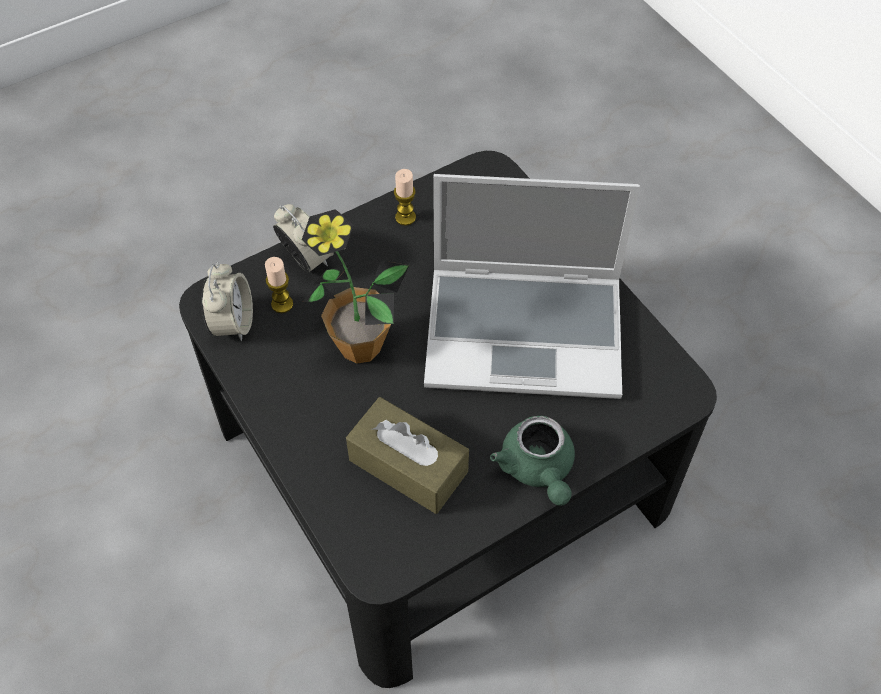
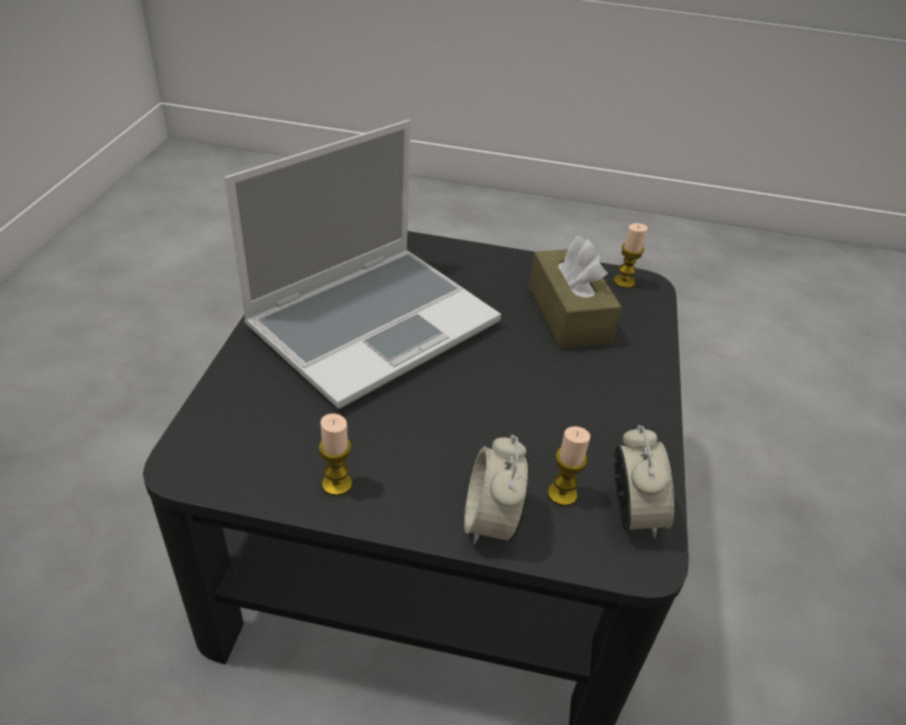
camera: 140 degrees left, 15 degrees down
(232, 323) = (632, 513): alarm clock -> alarm clock turned 135 degrees clockwise
(360, 346) = (522, 405): potted plant -> none
(400, 556) = (624, 282): none -> candle
(526, 332) = (374, 323): laptop -> laptop turned 90 degrees clockwise
(538, 470) = (480, 261): green teapot -> none

